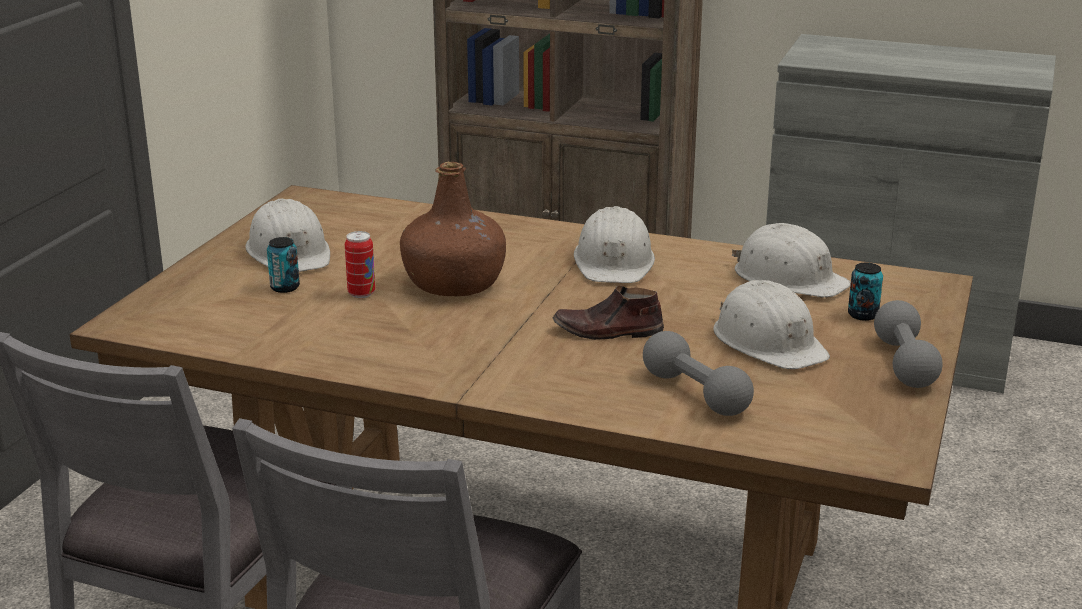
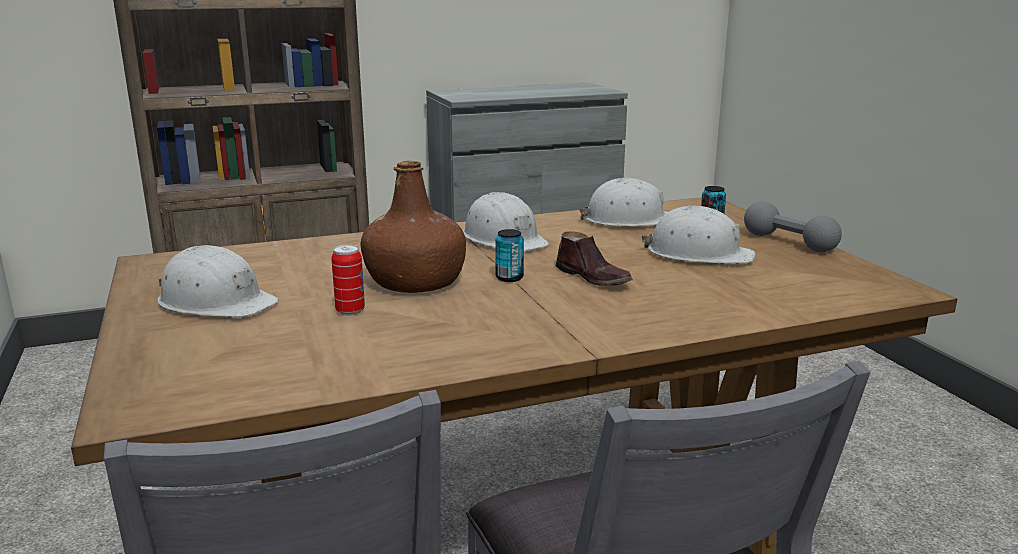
camera: 40 degrees left, 5 degrees down
(285, 287) = (265, 328): can -> can (509, 278)
(608, 331) = (594, 278): brown shoe -> brown shoe turned 90 degrees counterclockwise
(695, 393) = (730, 294): grey dumbbell -> none

